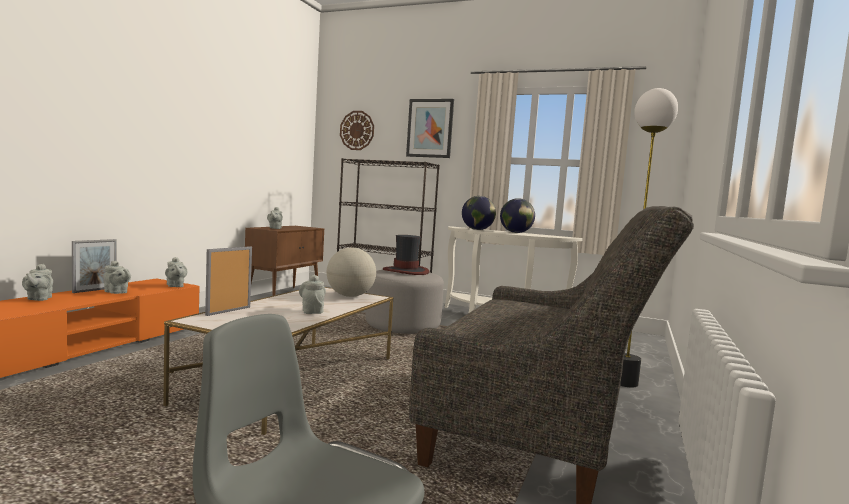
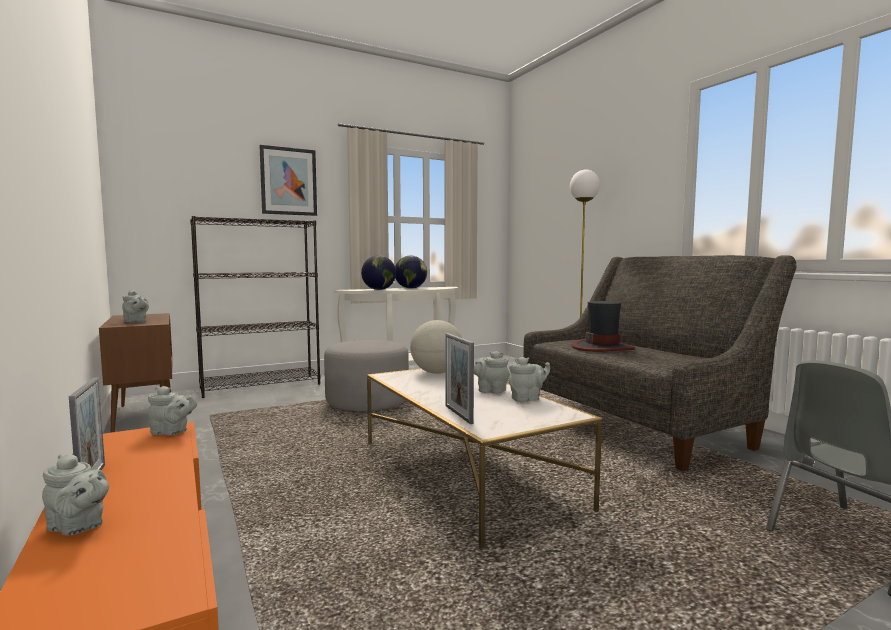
camera: 50 degrees left, 0 degrees up
(117, 292) = (146, 467): grey teapot -> grey teapot (527, 399)
(357, 130) = (181, 178): wall clock -> none
(406, 271) = (361, 343): hat -> hat (602, 348)

